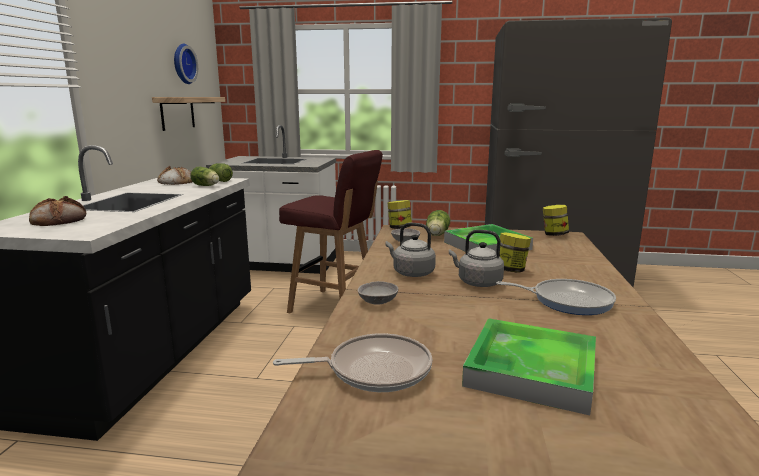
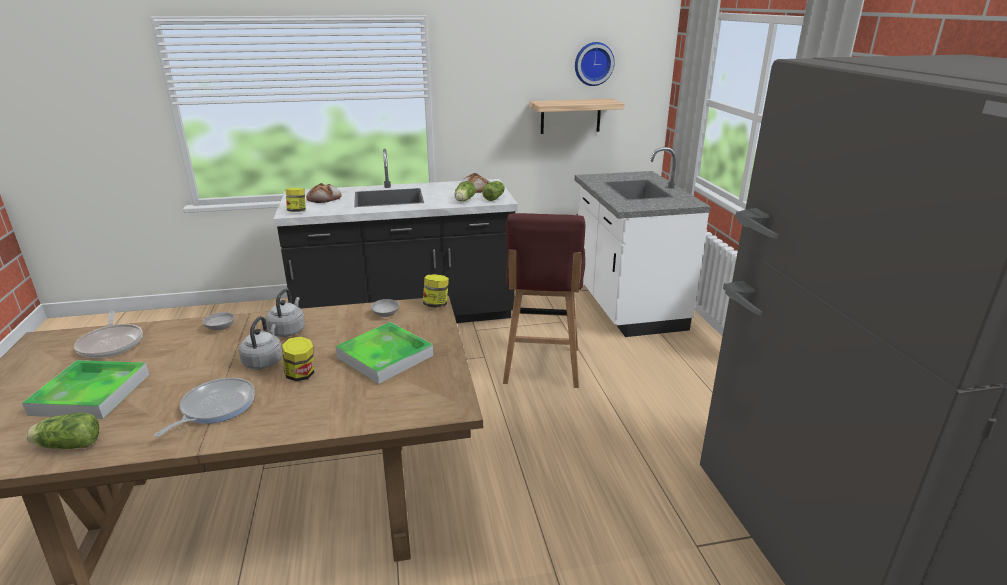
camera: 70 degrees right, 10 degrees up
(436, 235) = (417, 326): lettuce -> lettuce (67, 445)
(554, 234) = (454, 397): jar -> jar (297, 211)
(567, 301) = (215, 407): frying pan -> frying pan turned 150 degrees counterclockwise

